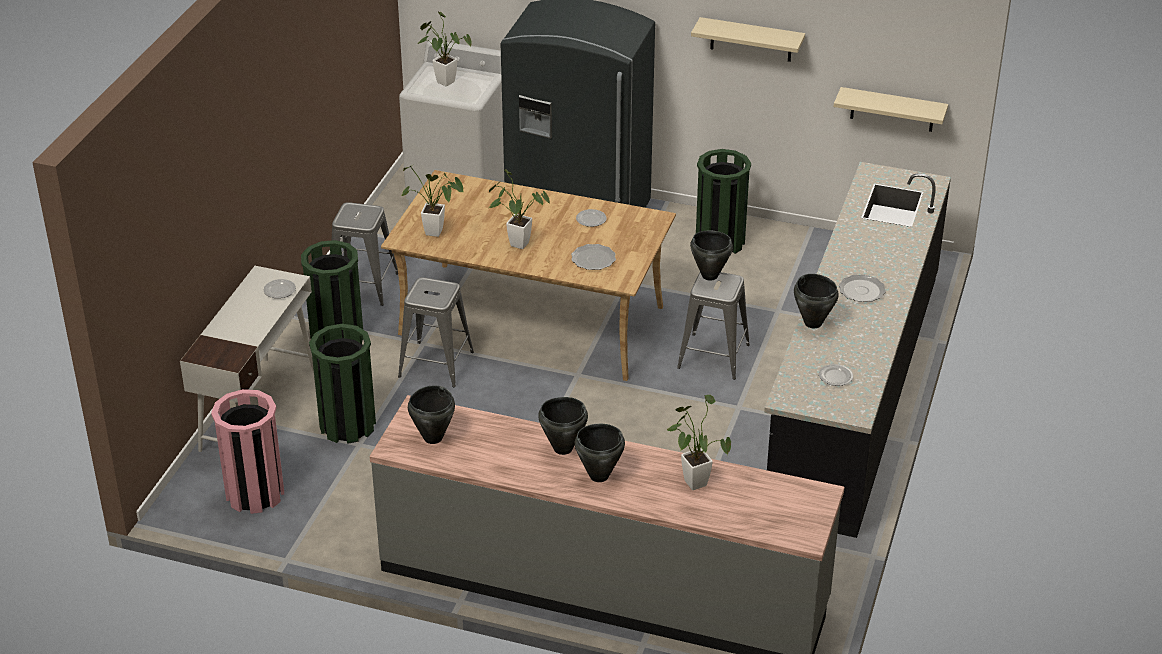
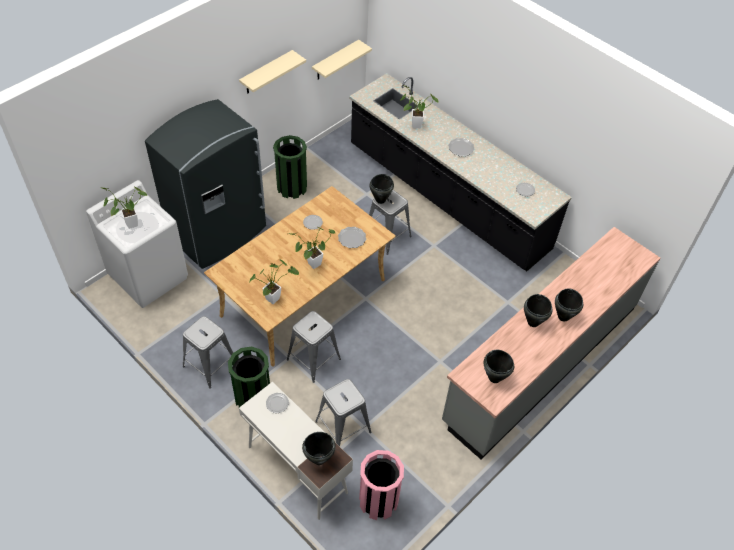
camera: 65 degrees left, 15 degrees up
(347, 425) = (343, 426): green trash can -> grey stool
(693, 480) = (584, 280): potted plant -> potted plant (413, 125)
(813, 323) = (477, 177): black cooking pot -> black cooking pot (318, 459)

